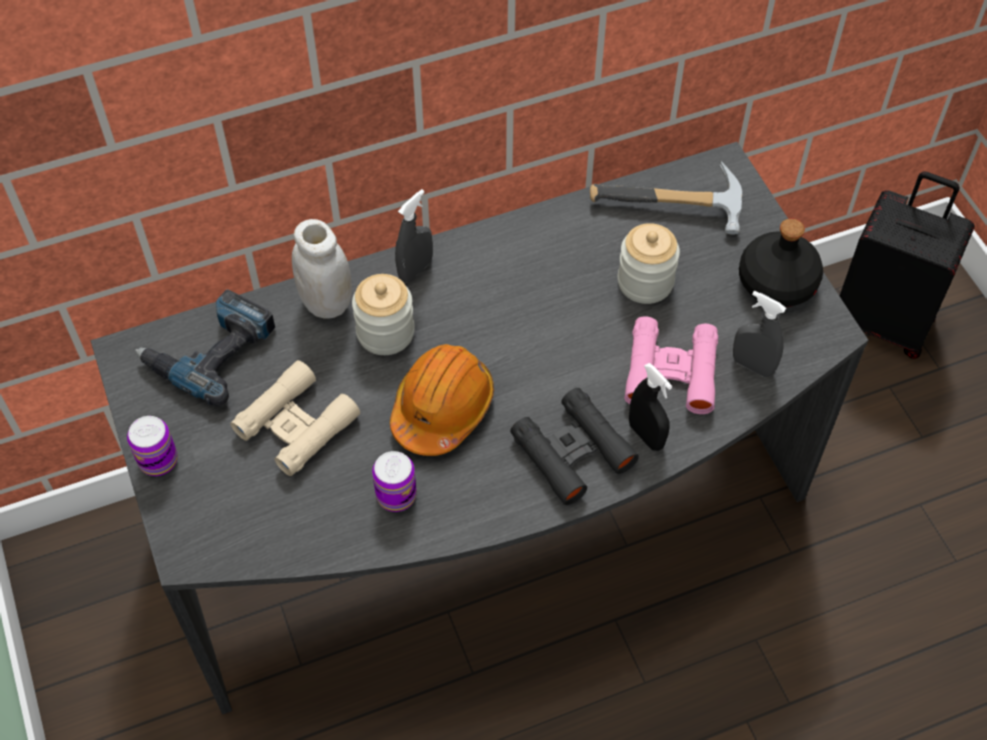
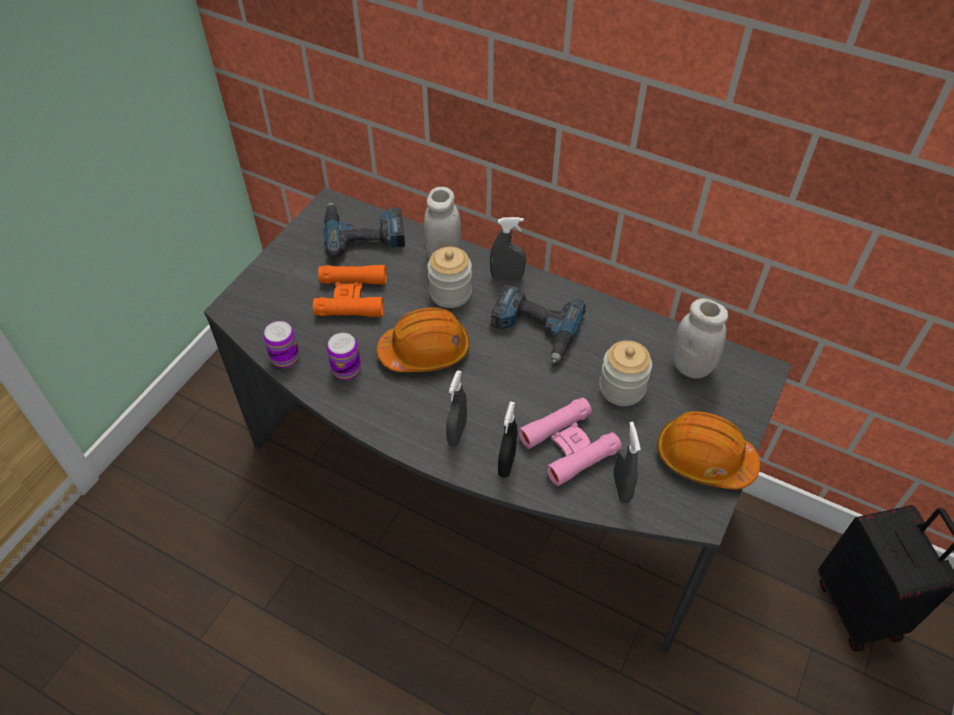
camera: 50 degrees right, 5 degrees down
(158, 460) = (277, 259): can -> can (285, 358)
(296, 425) = (351, 297): beige binoculars -> orange binoculars
(506, 296) = (534, 329): none -> power drill
(572, 451) = (457, 433): black binoculars -> grey spray bottle
(671, 212) = (691, 366): hammer -> white jar
(776, 282) = (704, 458): black bottle -> orange hard hat

